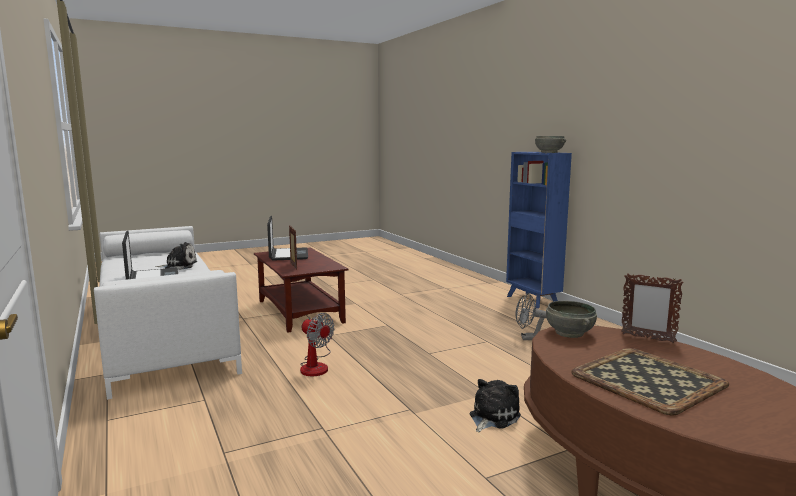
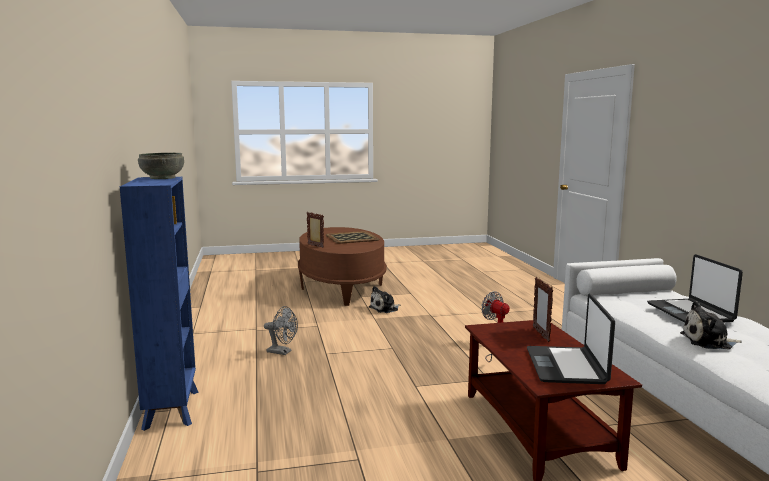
camera: 165 degrees left, 0 degrees up
(569, 333) = (350, 250): grey bowl -> none

